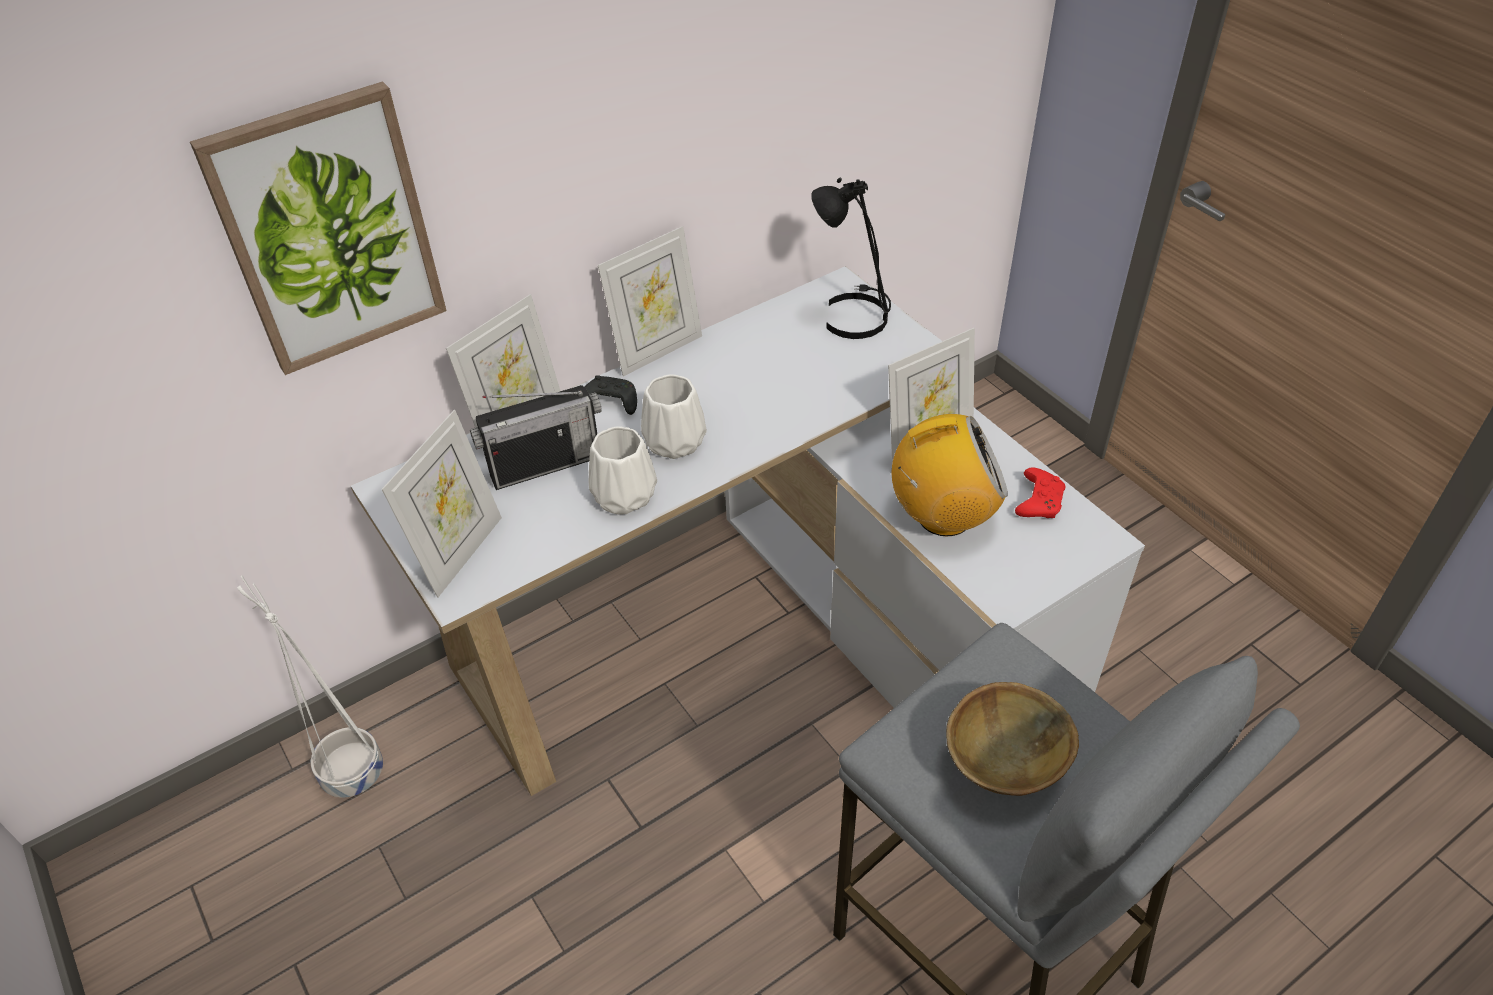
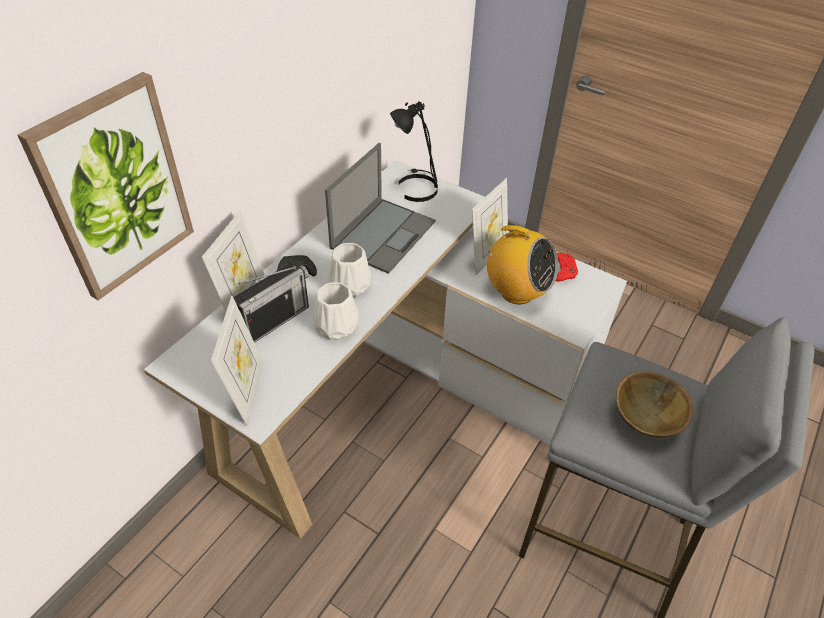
camera: 25 degrees left, 0 degrees up
(351, 772) = (169, 566): white planter -> none
(657, 351) = (308, 233): picture frame -> none
(765, 376) = (383, 234): none -> laptop
(943, 516) = (516, 292): radio -> radio turned 60 degrees clockwise

